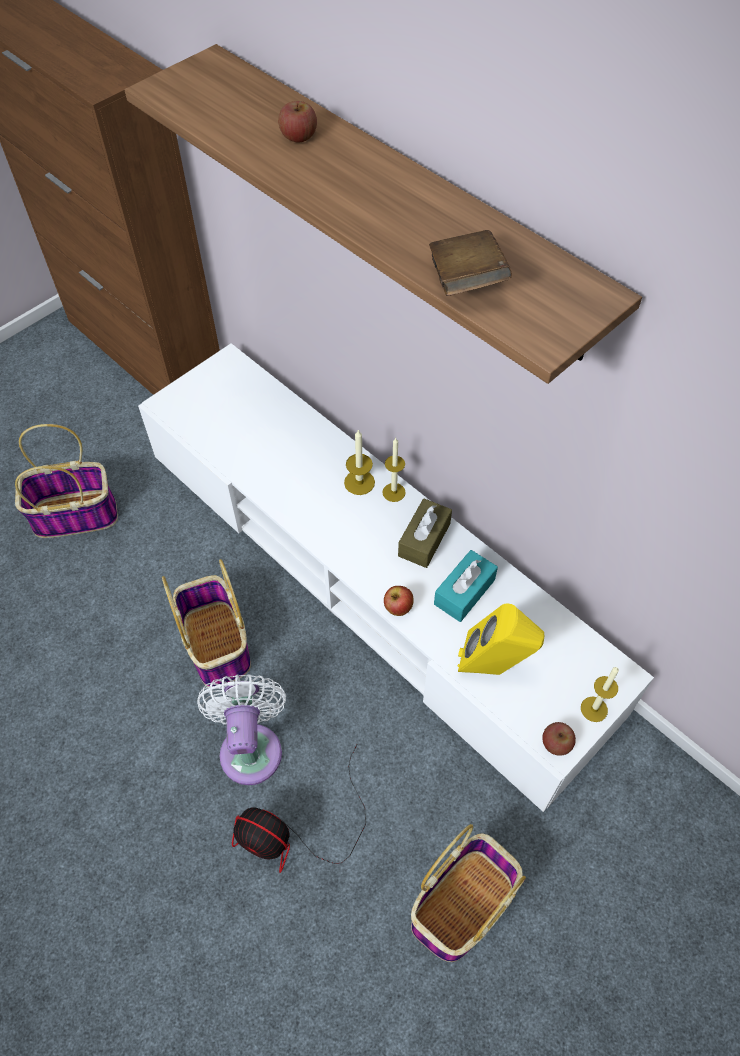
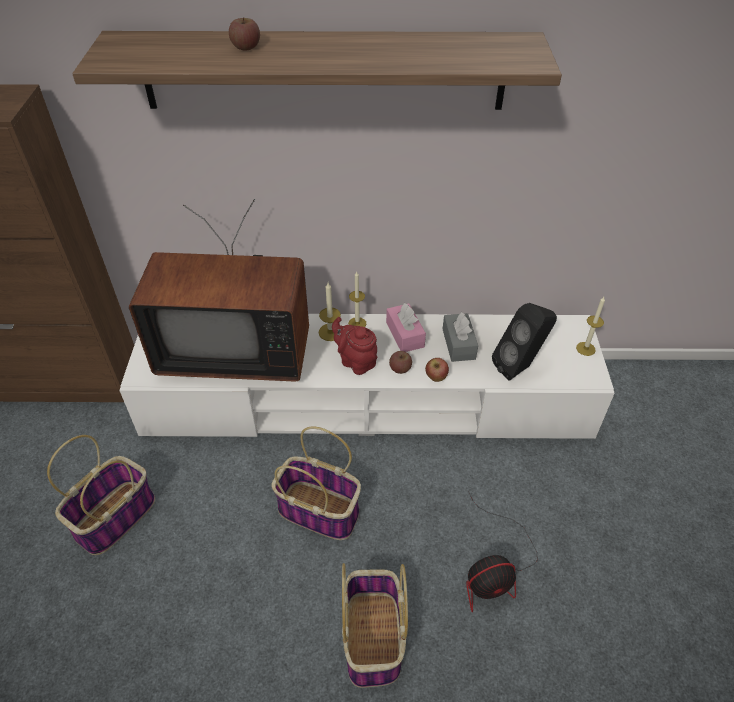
camera: 45 degrees left, 10 degrees down
(251, 746) = (412, 548): white fan -> none
(261, 435) = (235, 349): none -> television
(346, 531) = (356, 361): none -> red teapot
(424, 539) = (405, 334): brown tissue box -> pink tissue box
(461, 907) = (617, 521): basket -> basket (373, 640)
(464, 592) = (458, 344): turquoise tissue box -> grey tissue box
(466, 281) = (458, 62): brown book -> none
(494, 668) = (519, 367): yellow speaker -> black speaker
(556, 743) = (591, 377): apple -> apple (400, 368)

